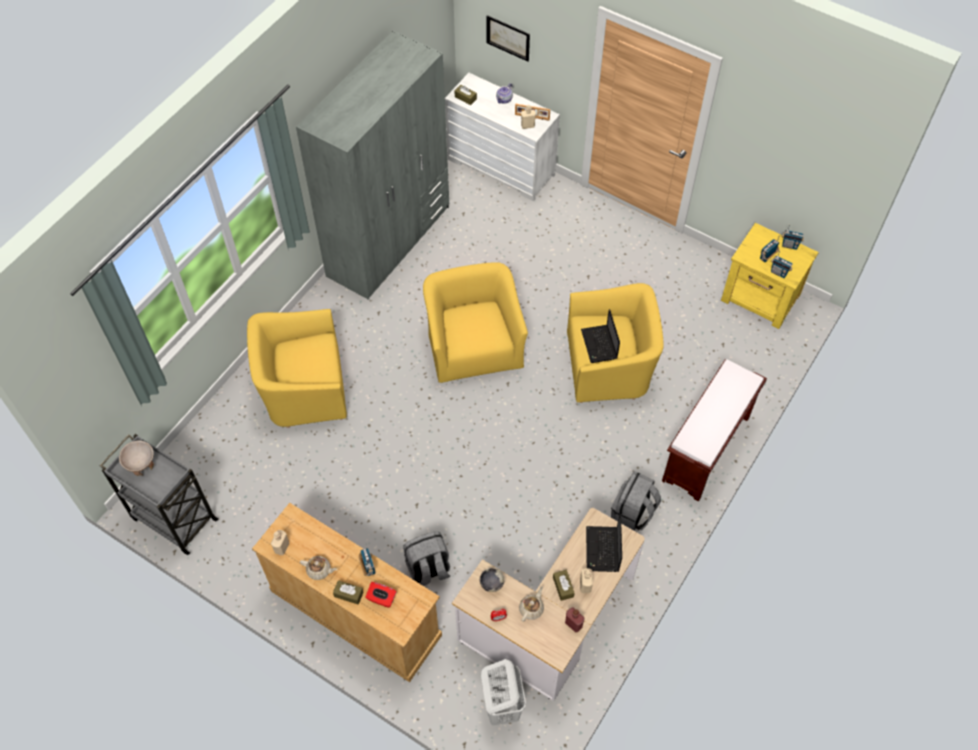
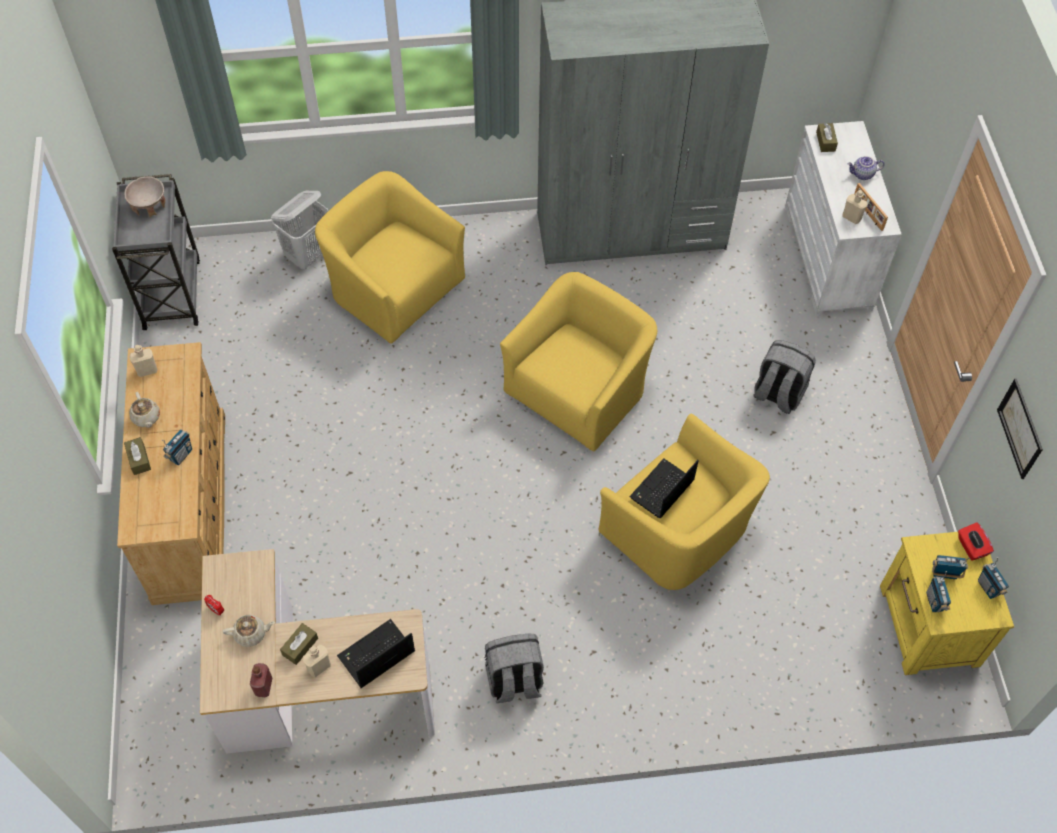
camera: 50 degrees right, 0 degrees up
(381, 598) = (155, 490): red tissue box -> red tissue box (971, 547)
(428, 569) = (286, 534): grey backpack -> grey backpack (778, 394)
(491, 584) = (251, 577): bowl -> none
(502, 706) = (187, 708): white laundry basket -> white laundry basket (308, 255)
(508, 38) = (904, 100): picture -> picture (1020, 428)
(706, 450) = (661, 704): brown bench -> none

